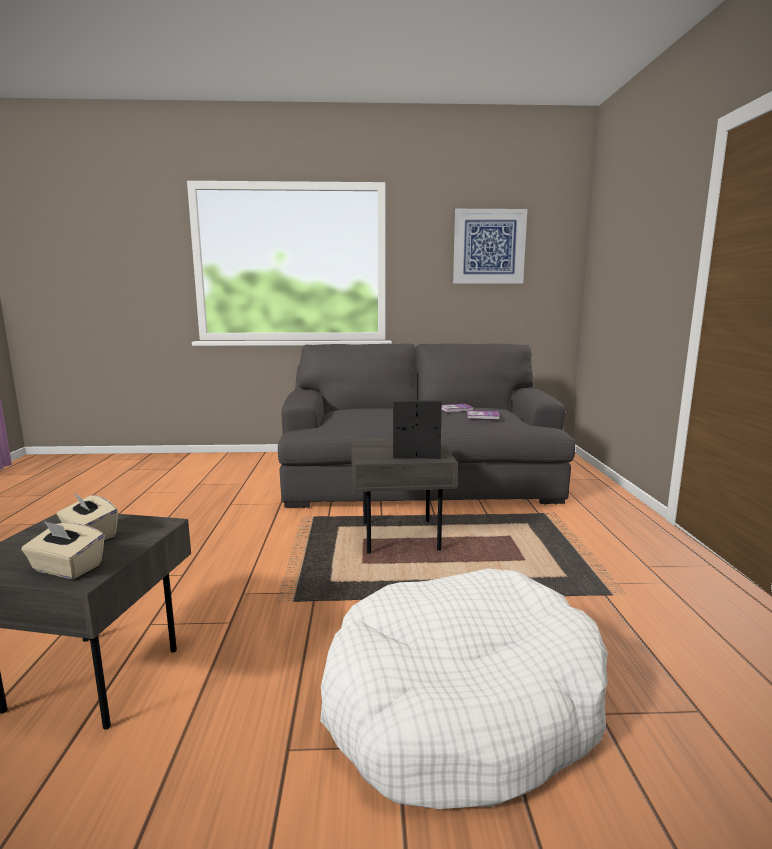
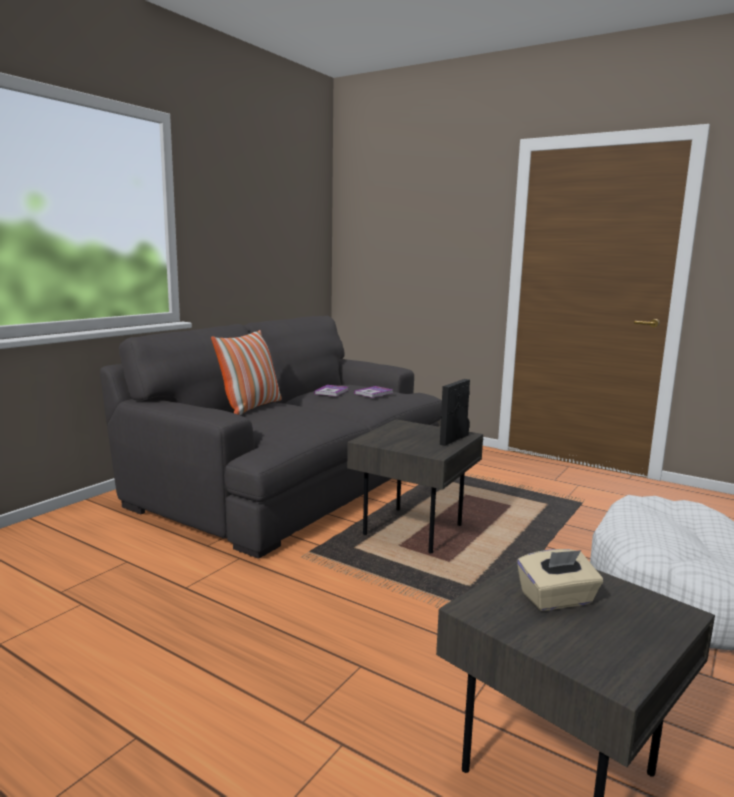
camera: 55 degrees left, 0 degrees up
(66, 568) = (650, 619): beige tissue box -> none
(372, 407) = (251, 408): none -> pillow
(489, 247) = (267, 208): picture -> none

